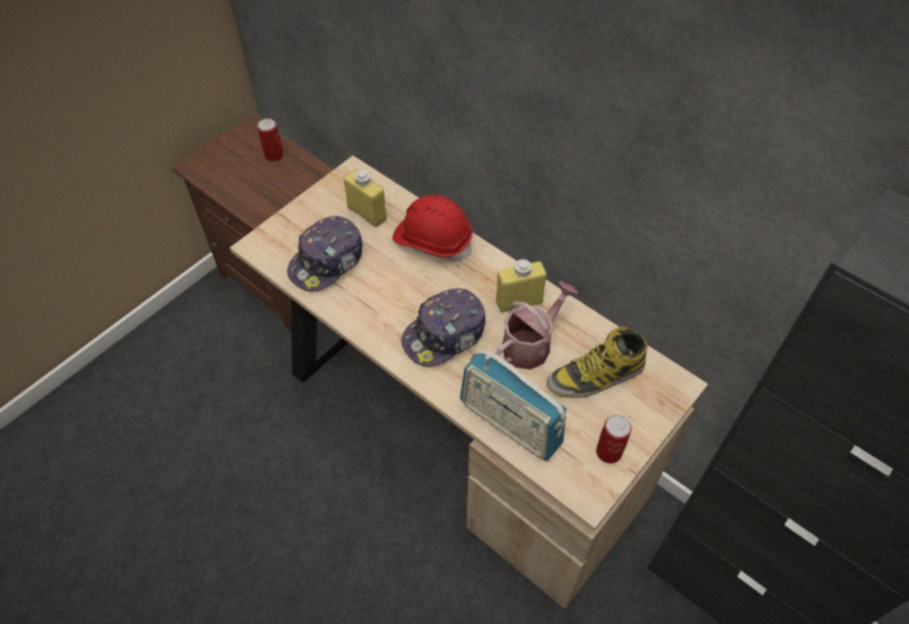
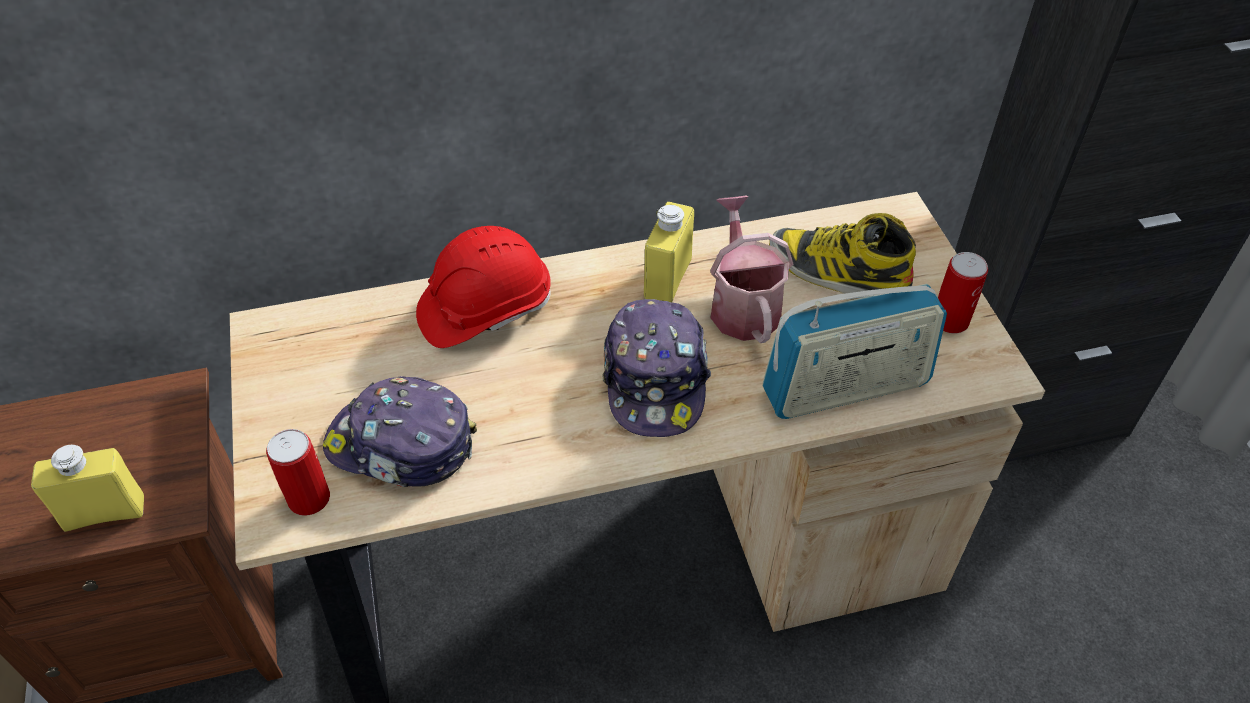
camera: 55 degrees left, 5 degrees down
(274, 155) = (73, 429): can -> can (309, 498)
(327, 262) = (401, 445): cap -> cap turned 120 degrees clockwise
(367, 213) = (360, 353): yellow bottle -> yellow bottle (104, 513)
(596, 376) = (837, 273): boot -> boot turned 105 degrees clockwise

